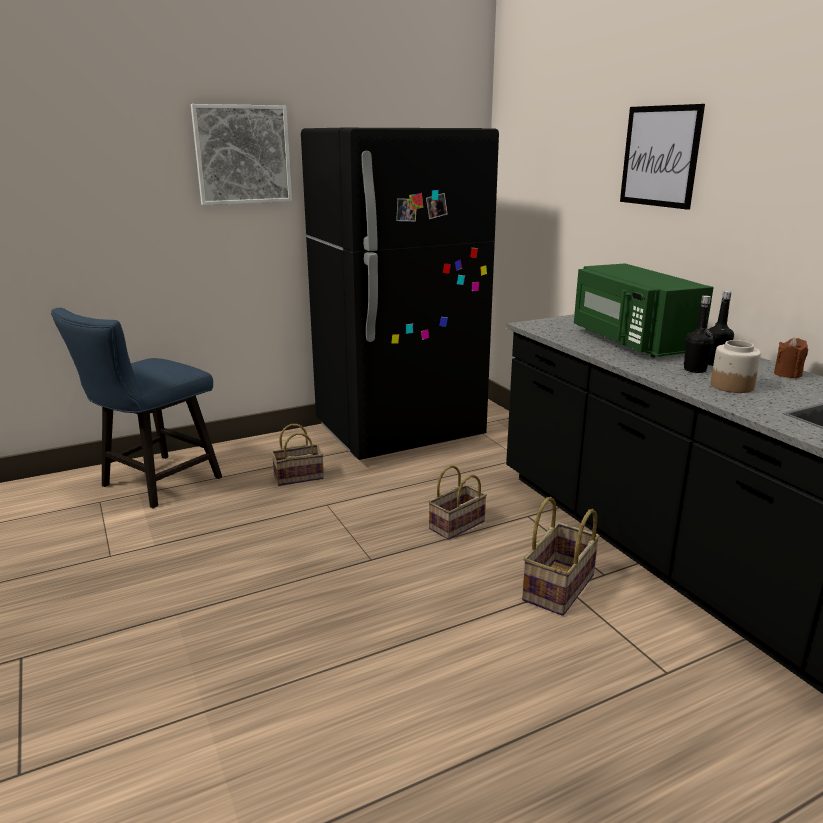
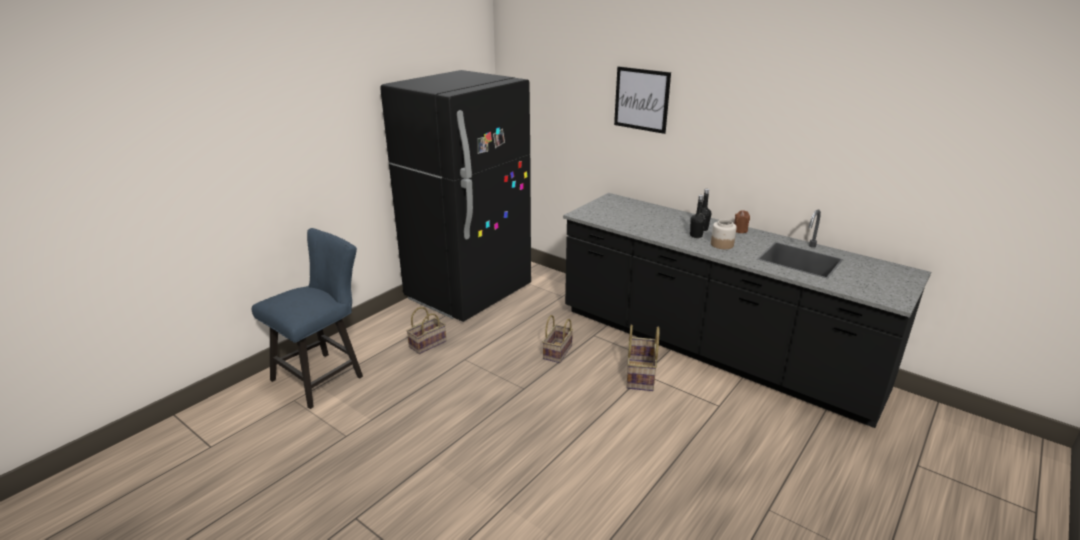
camera: 25 degrees left, 5 degrees up
(154, 484) = (323, 376): blue chair -> blue chair turned 150 degrees counterclockwise
(242, 155) = (343, 111): picture -> none
(631, 341) = (646, 219): green microwave -> none

